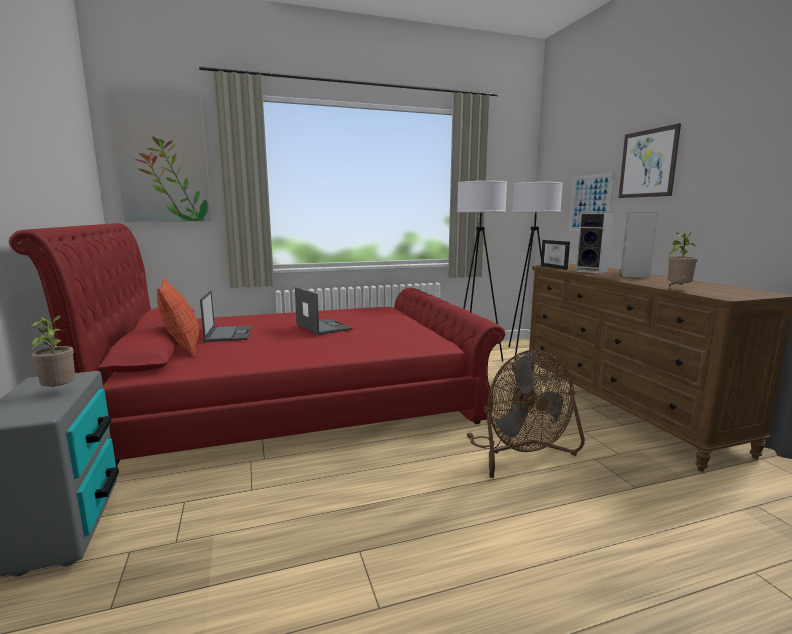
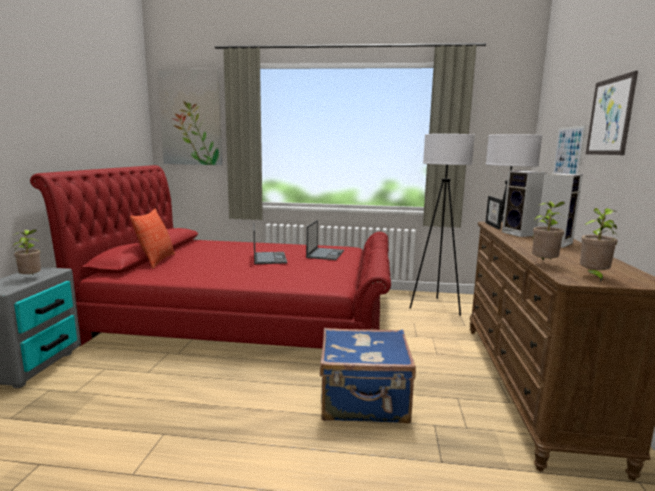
camera: 25 degrees right, 0 degrees up
(229, 333) = (200, 254): laptop -> laptop (325, 254)
(518, 456) = (364, 402): brown fan -> blue suitcase
(731, 294) = (593, 277): none -> potted plant

